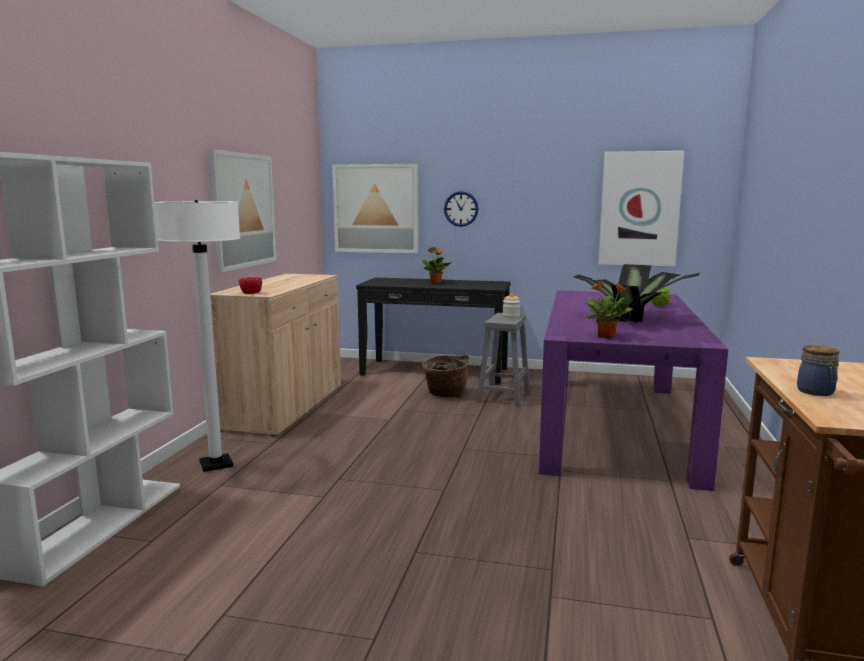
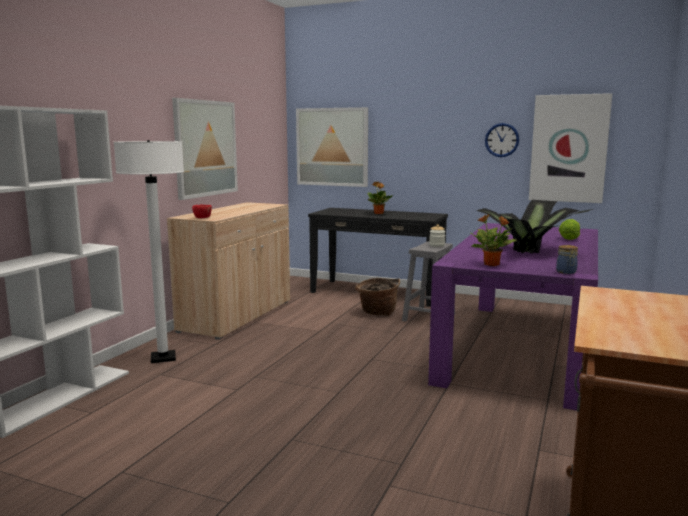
camera: 10 degrees right, 0 degrees up
(461, 209) = (405, 147): wall clock -> wall clock (502, 140)
(816, 392) = (609, 318): jar -> jar (566, 272)

